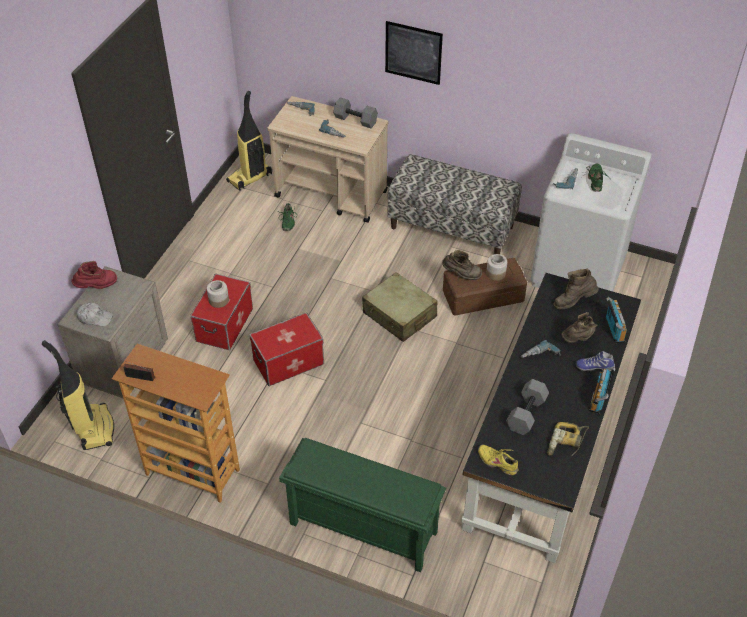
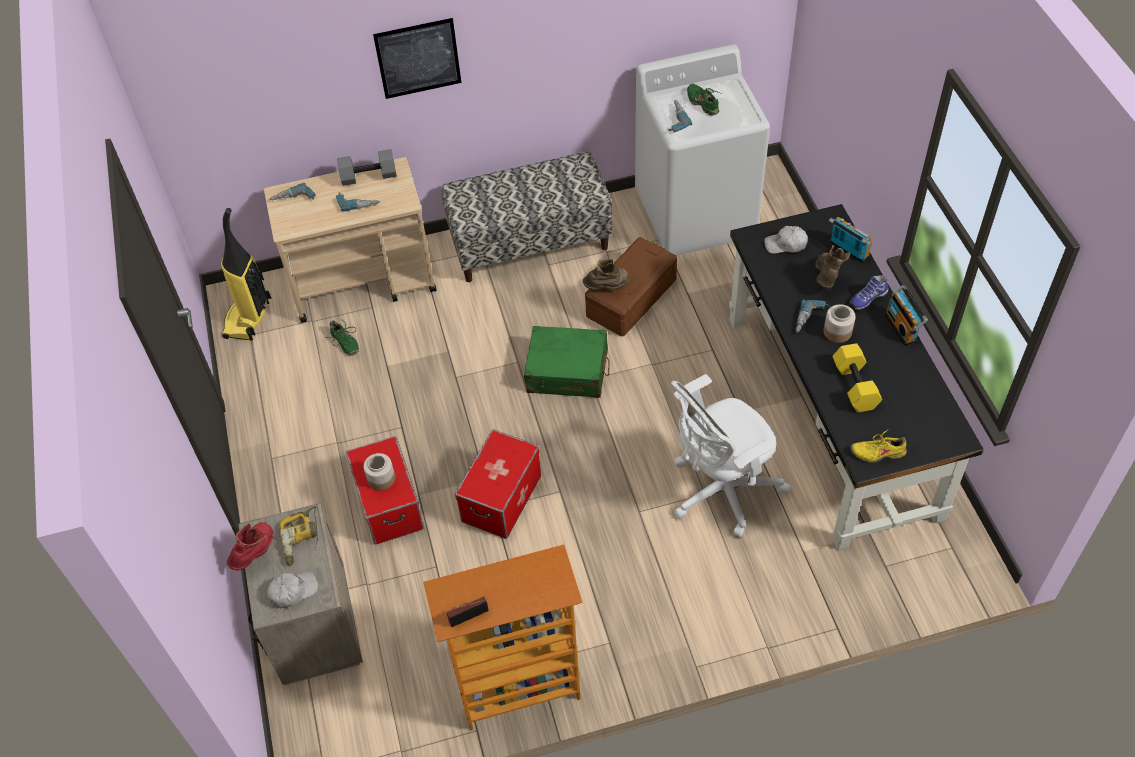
camera: 35 degrees left, 5 degrees up
(94, 428) = (356, 723): vacuum cleaner -> none
(361, 528) = (745, 618): green shoe rack -> none
(399, 315) = (567, 371): beige suitcase -> green suitcase
(422, 444) = (720, 491): none -> white office chair
(495, 273) = (639, 265): jar -> jar (837, 332)
(525, 413) = (853, 385): grey dumbbell -> yellow dumbbell
(566, 443) = (917, 391): power drill -> power drill (302, 539)
(573, 302) = (785, 244): brown boot -> white cap

